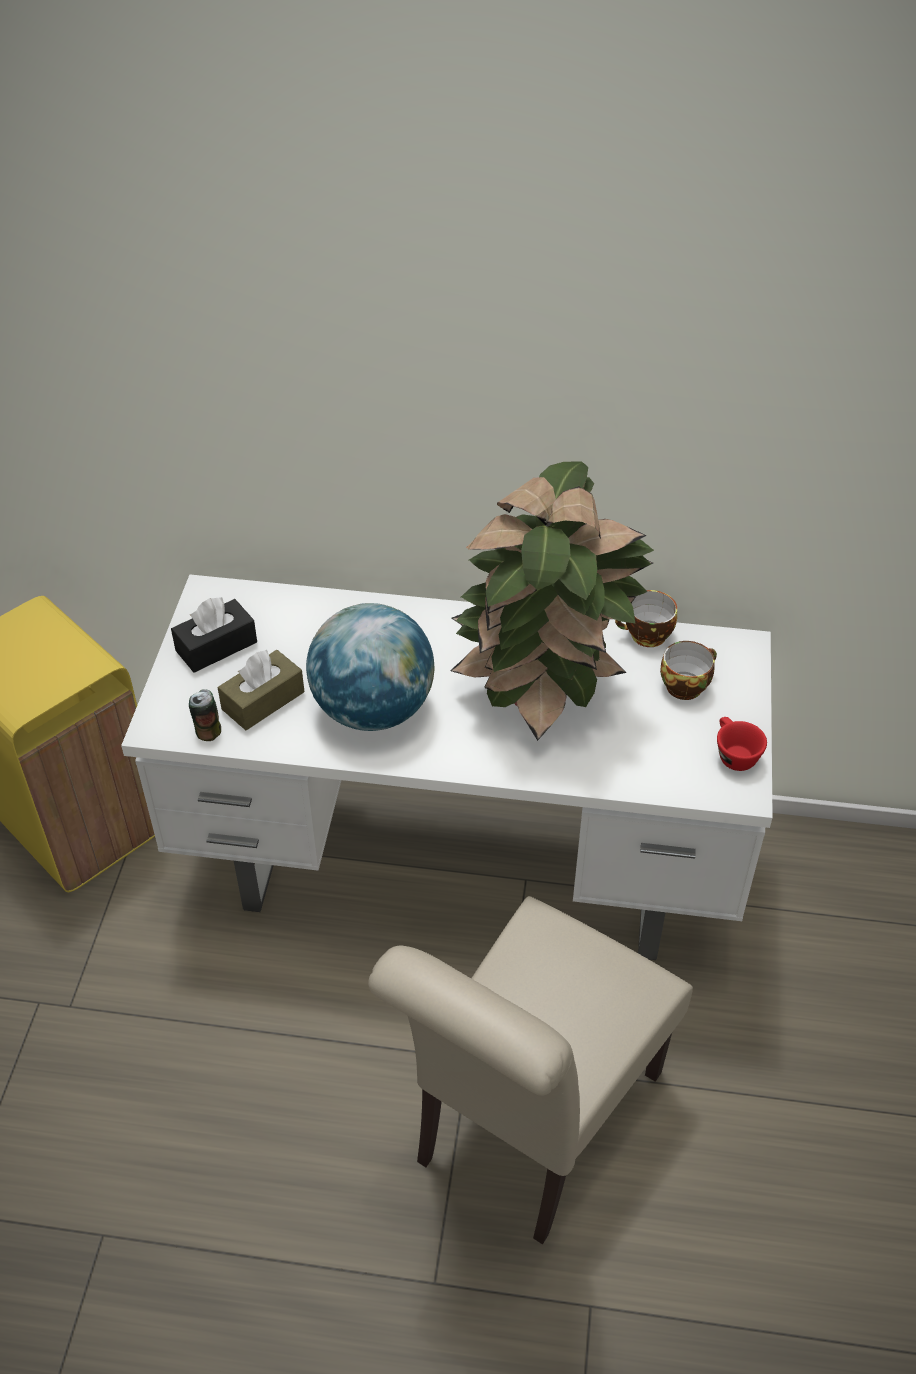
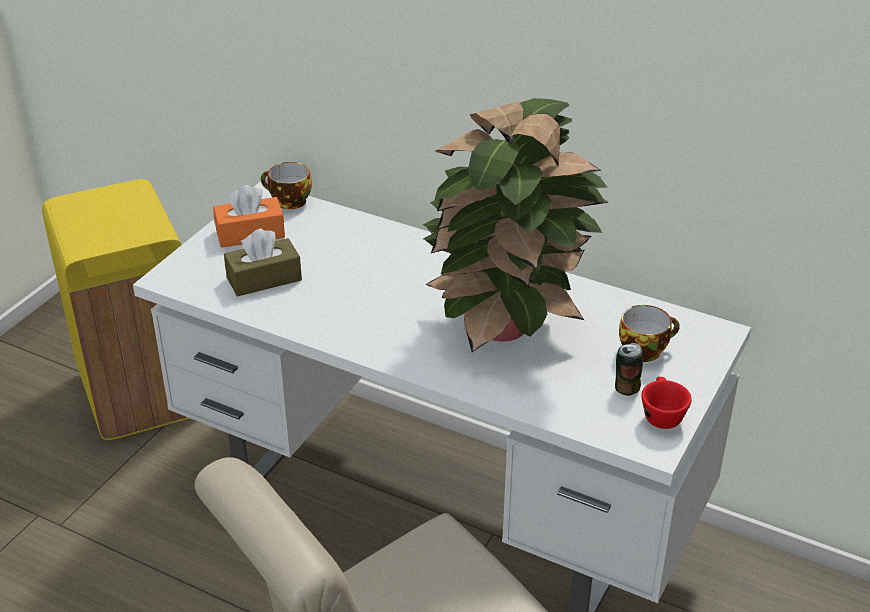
camera: 20 degrees right, 10 degrees down
(208, 731) = (206, 290): can -> can (626, 387)
(216, 646) = (250, 233): black tissue box -> orange tissue box
(373, 709) = (351, 305): globe -> none
(646, 636) = (627, 305): cup -> cup (288, 202)

